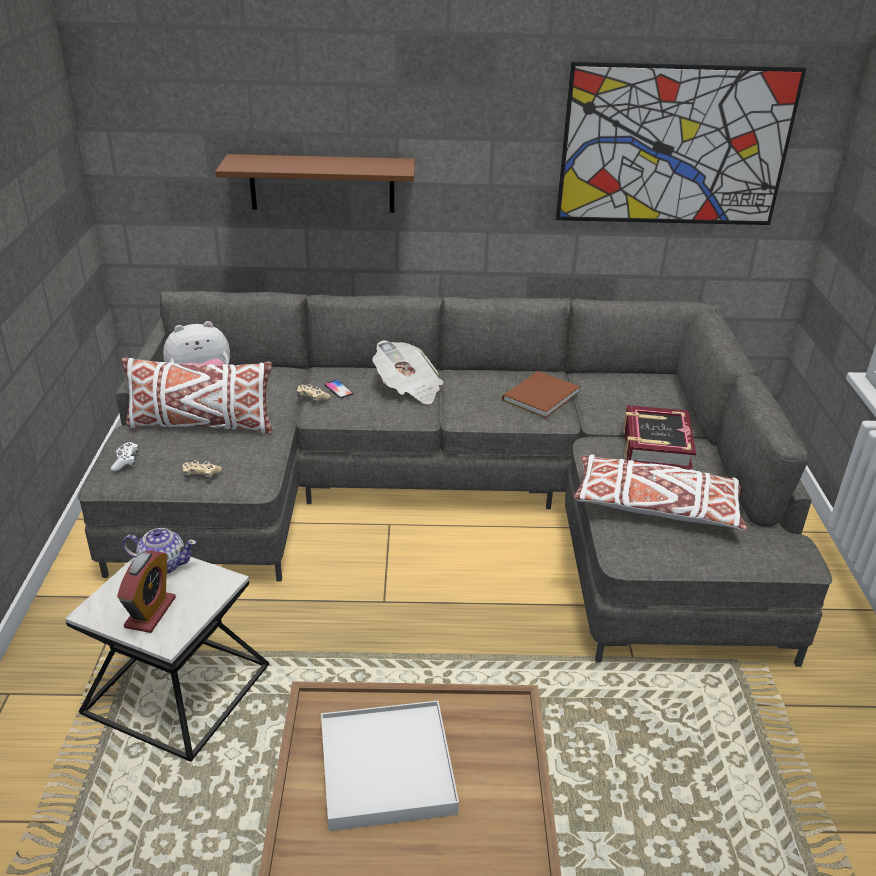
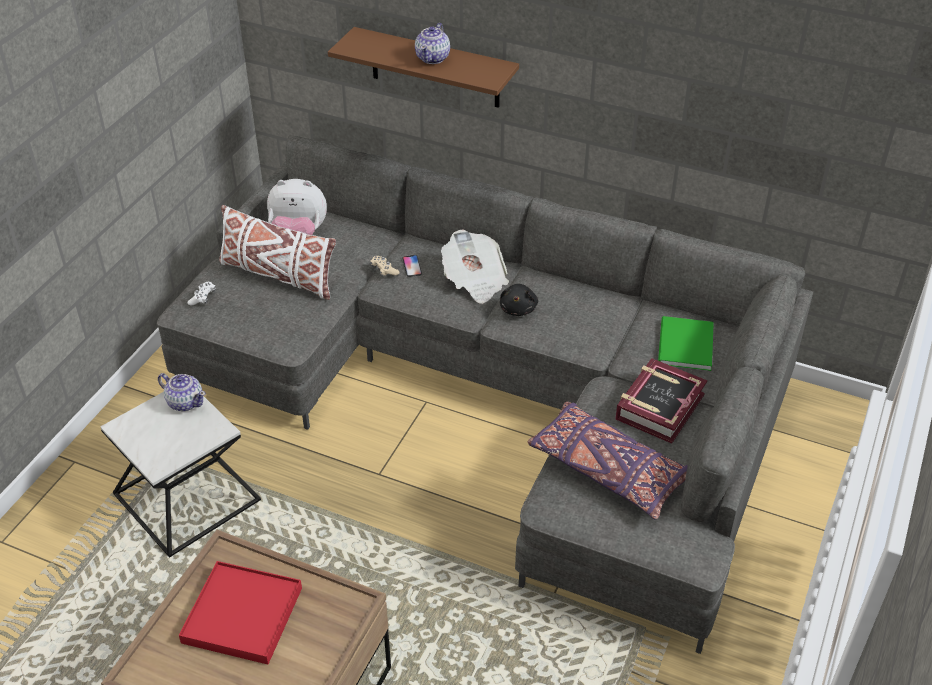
camera: 25 degrees right, 10 degrees up
(150, 612) = (157, 440): alarm clock -> none
(201, 475) = (252, 327): beige game controller -> none
(329, 163) = (433, 58): none -> teapot
(387, 768) = (242, 615): white tray -> red tray
(466, 401) = (518, 308): none -> black plush toy
(538, 396) = (589, 320): brown book -> none
(635, 397) = (683, 346): none -> green book
(656, 507) = (608, 470): white pillow -> purple pillow
(674, 146) = (778, 103): picture -> none

